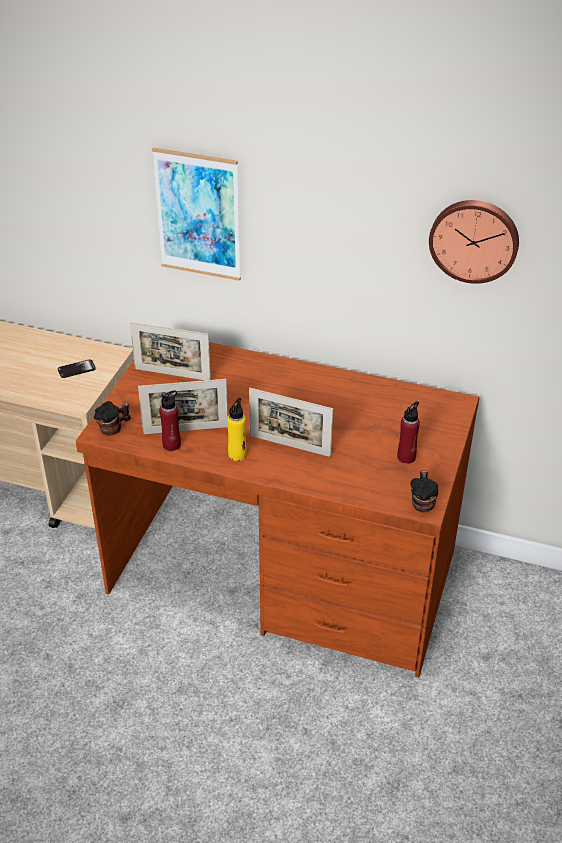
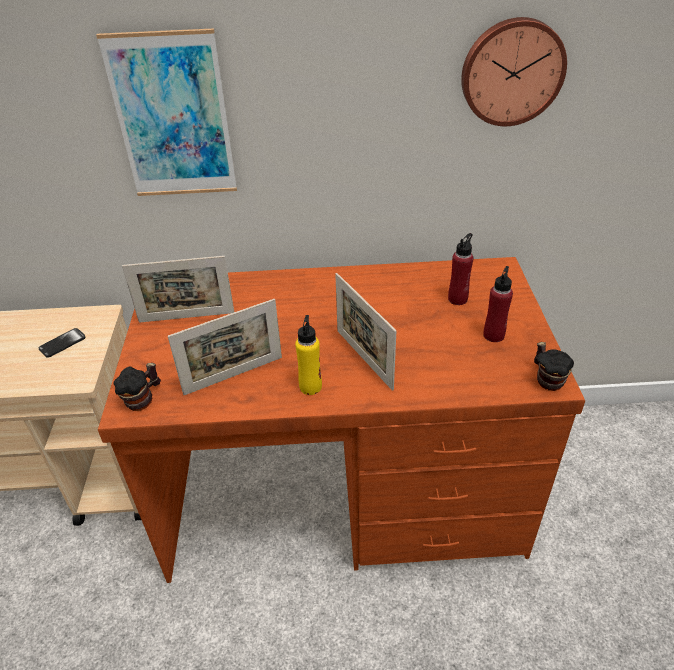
camera: 20 degrees left, 0 degrees up
(172, 445) = (225, 398): red bottle -> red bottle (457, 299)
(290, 446) = (364, 359): picture frame -> picture frame turned 60 degrees clockwise

